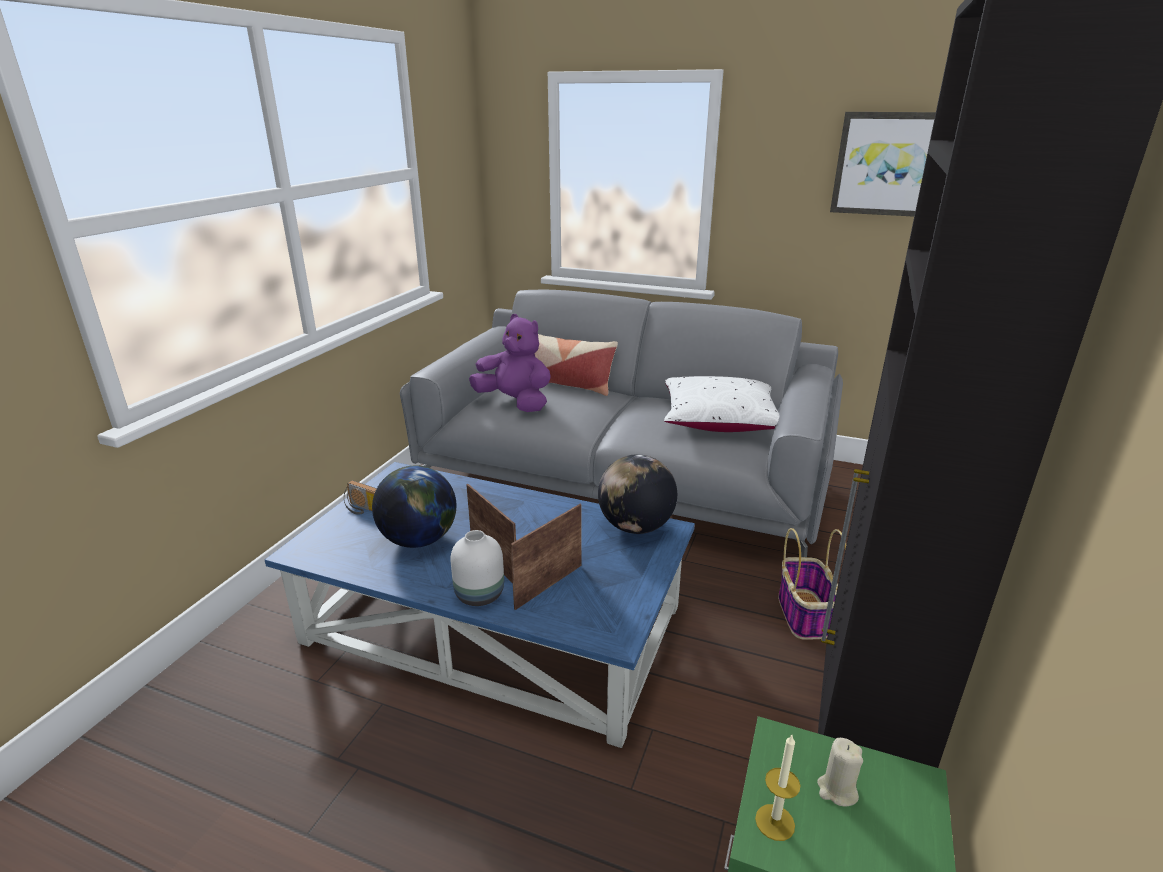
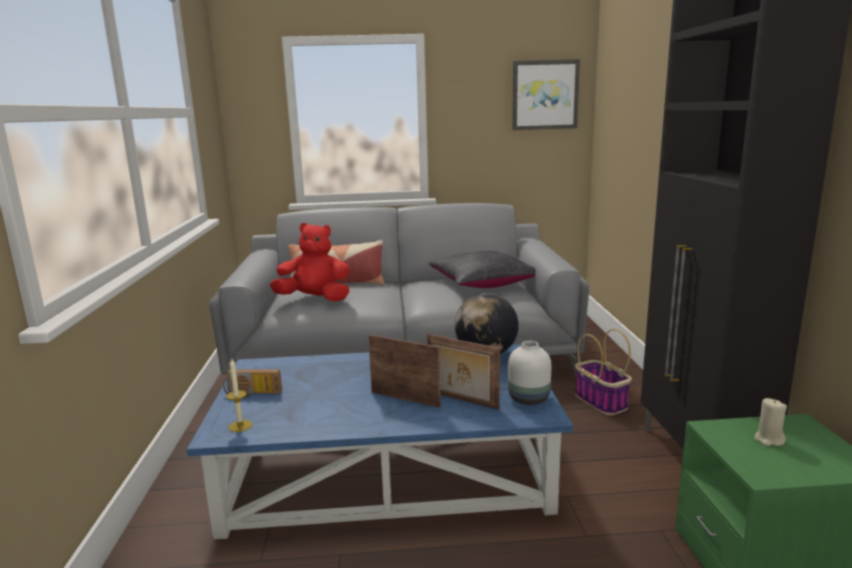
camera: 25 degrees left, 10 degrees down
(419, 539) = (323, 400): globe -> none
(480, 595) = (417, 419): white vase -> white vase (530, 399)
(515, 403) = (315, 299): purple plush toy -> red plush toy
(548, 585) = (462, 400): picture frame -> picture frame turned 75 degrees counterclockwise
(719, 420) = (483, 283): white pillow -> black pillow
(775, 822) = (757, 465): candle -> candle (240, 426)

